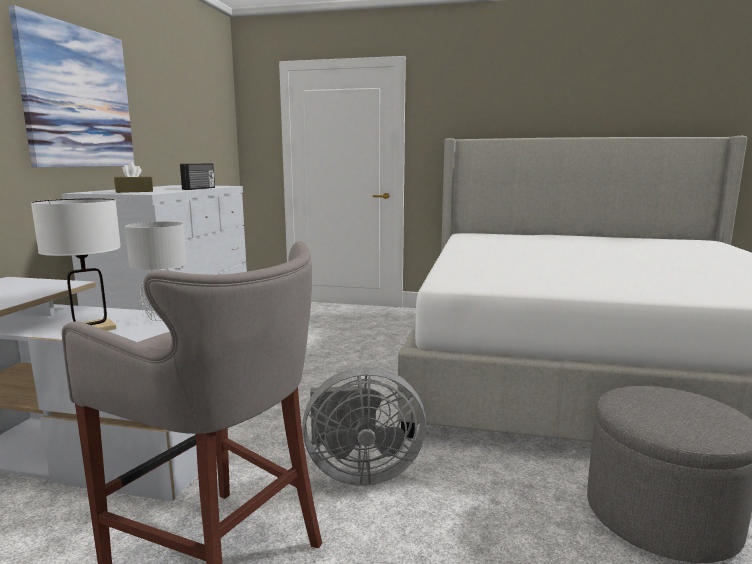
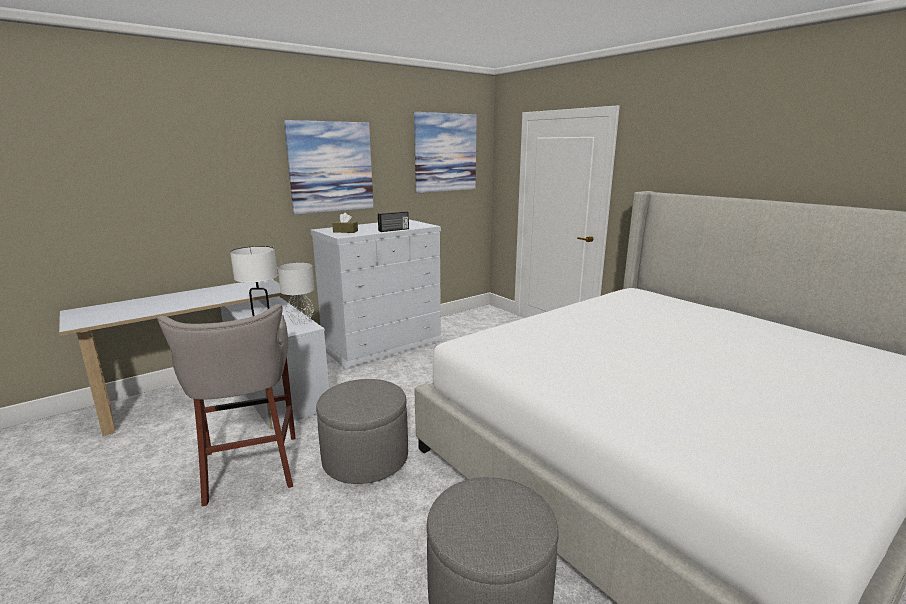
camera: 40 degrees right, 5 degrees up
(197, 101) = (445, 152): none -> picture
(359, 472) = (365, 458): grey fan -> grey ottoman

